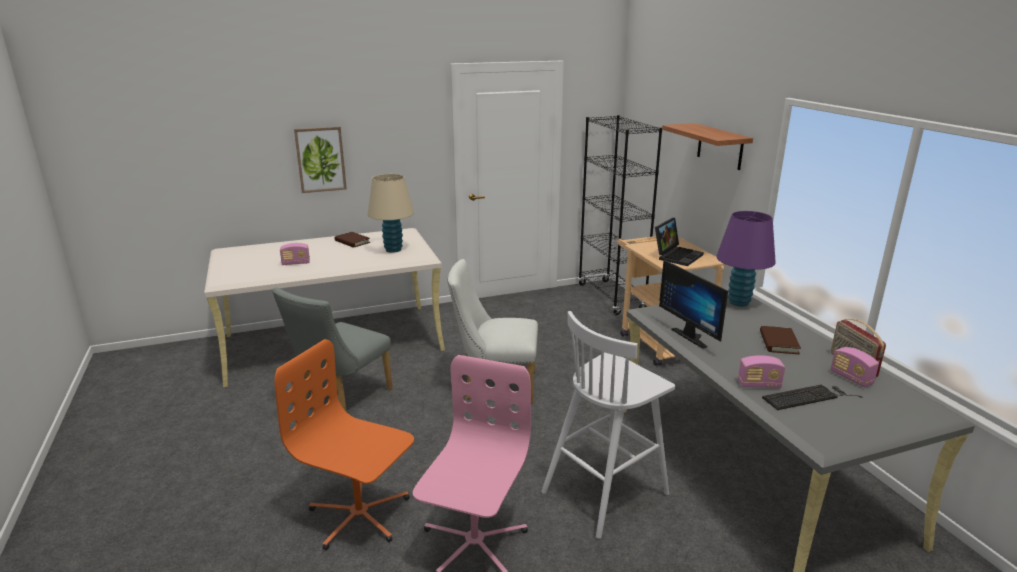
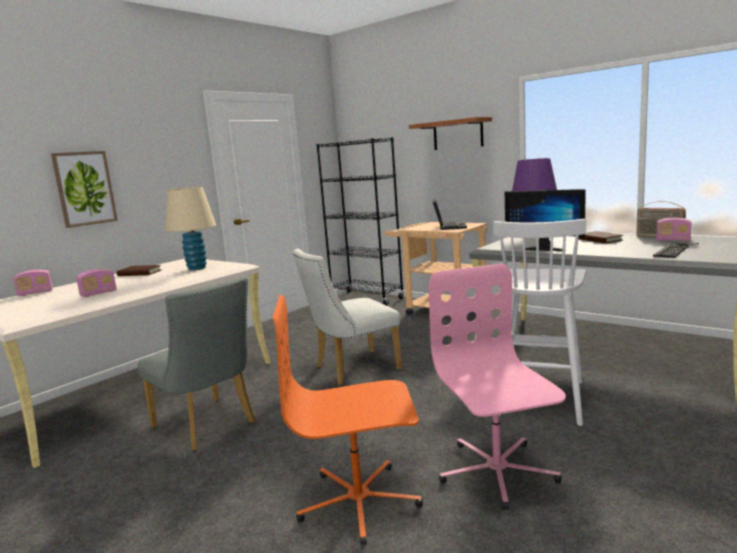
camera: 30 degrees left, 10 degrees down
(341, 399) = (208, 427): grey chair -> grey chair turned 45 degrees counterclockwise
(759, 385) = (636, 253): radio -> radio (35, 293)

